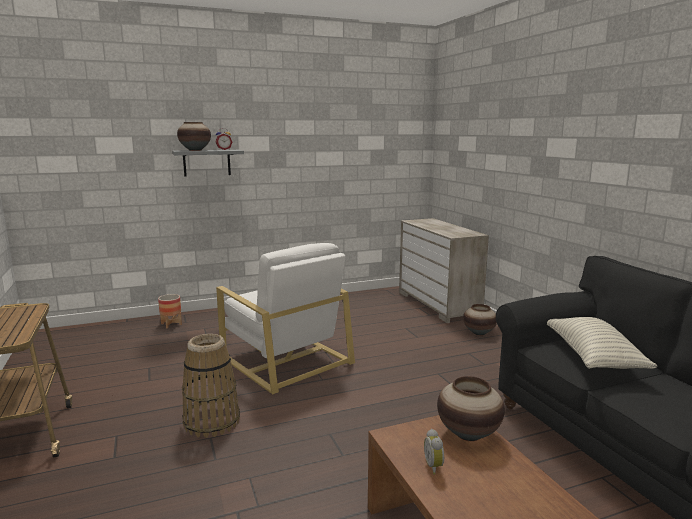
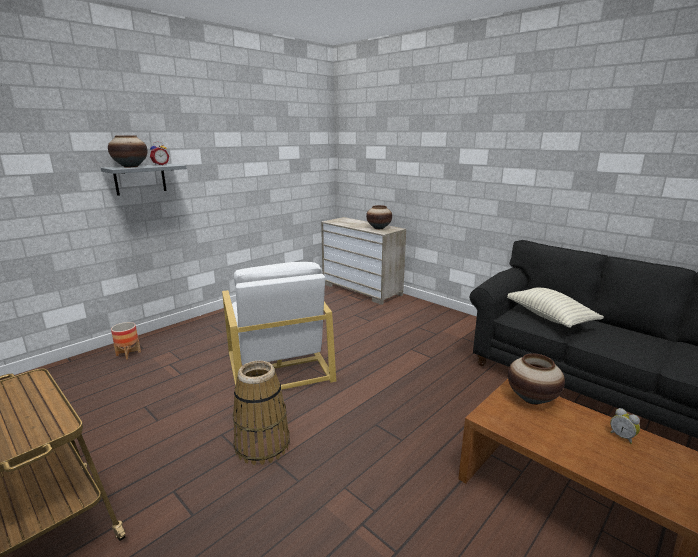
camera: 25 degrees left, 5 degrees up
(285, 359) = (278, 365): white armchair -> white armchair turned 45 degrees clockwise
(435, 466) = (540, 433): alarm clock -> alarm clock (622, 437)
(479, 333) = (411, 308): vase -> vase (378, 228)

